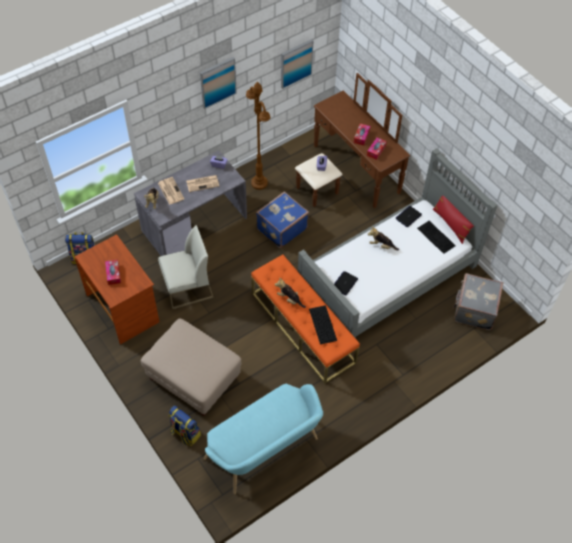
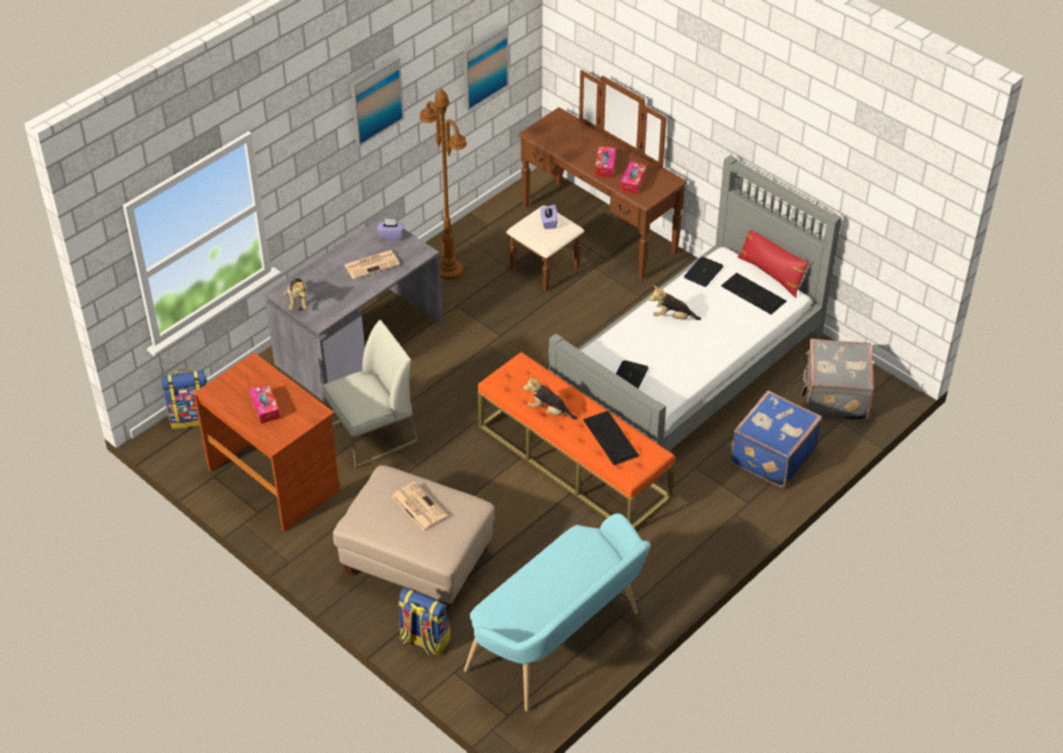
camera: 10 degrees left, 10 degrees down
(170, 190) = (323, 282): newspaper -> newspaper (417, 506)
(281, 228) = (501, 329): blue suitcase -> blue suitcase (771, 455)

